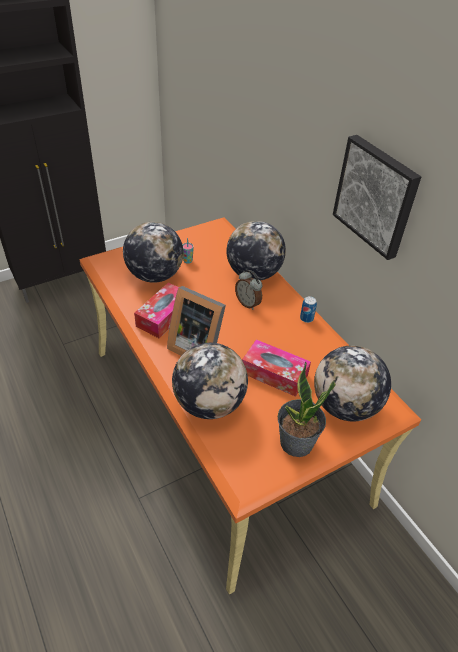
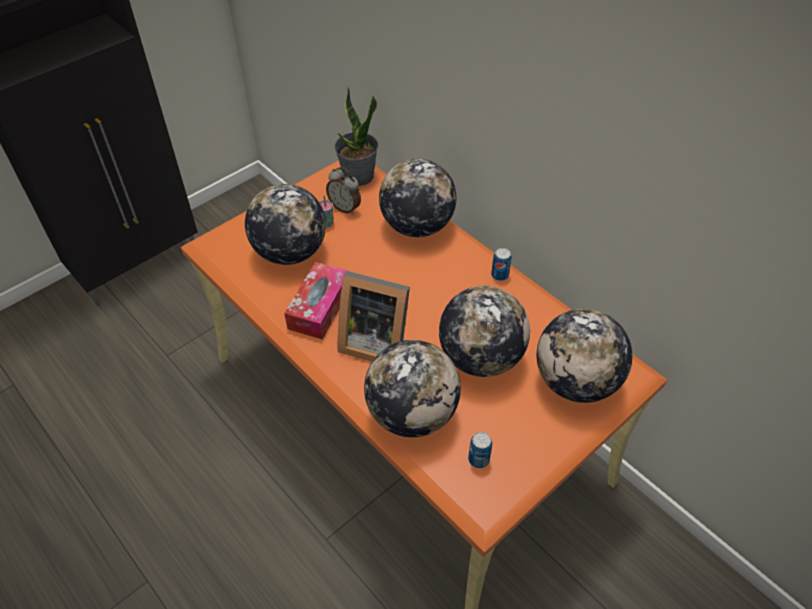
camera: 10 degrees left, 5 degrees up
(248, 303) = (421, 269): alarm clock -> alarm clock (345, 207)
(251, 447) = (478, 459): none -> can
(274, 374) = (480, 358): tissue box -> globe
(296, 443) = (530, 442): potted plant -> potted plant (358, 176)
(376, 196) = (579, 120): picture -> none

